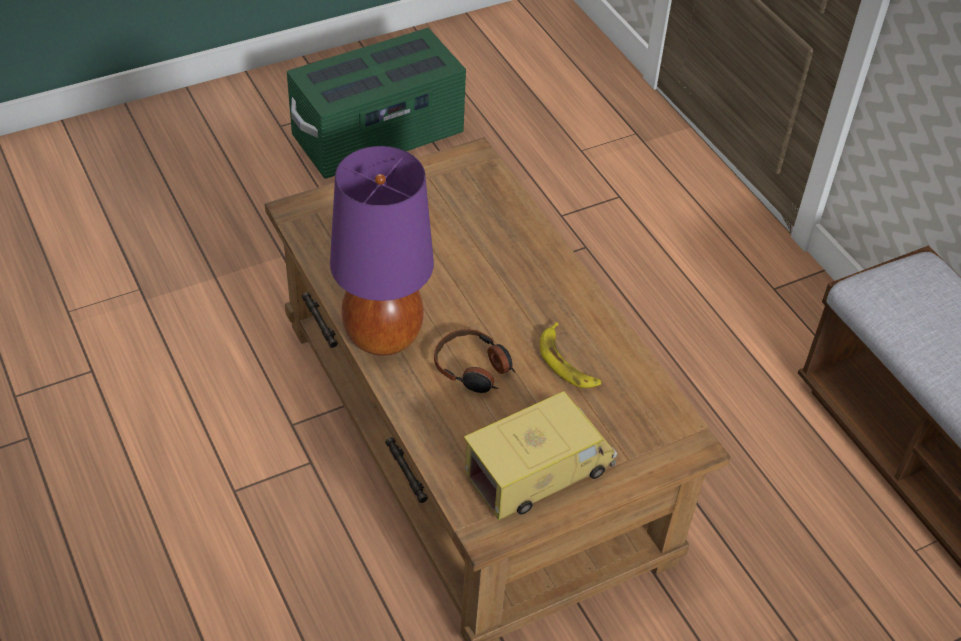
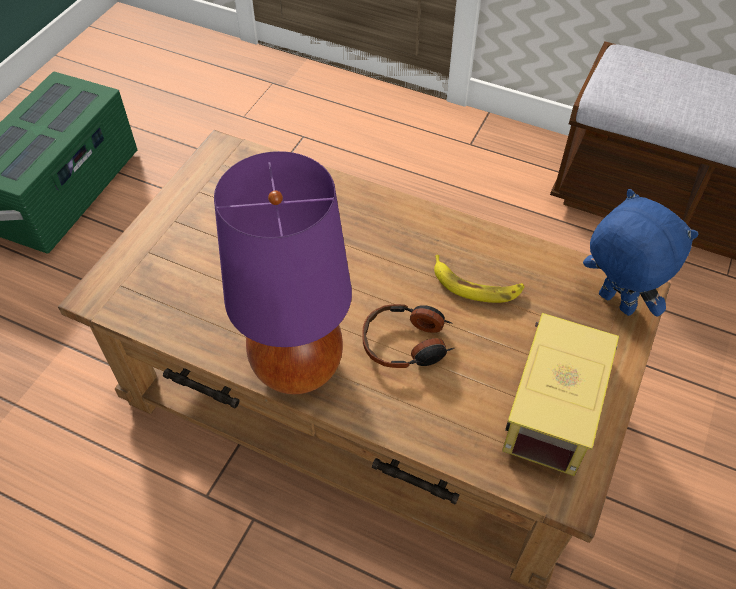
camera: 35 degrees left, 5 degrees up
(663, 440) = (614, 303): none -> blue plush toy

